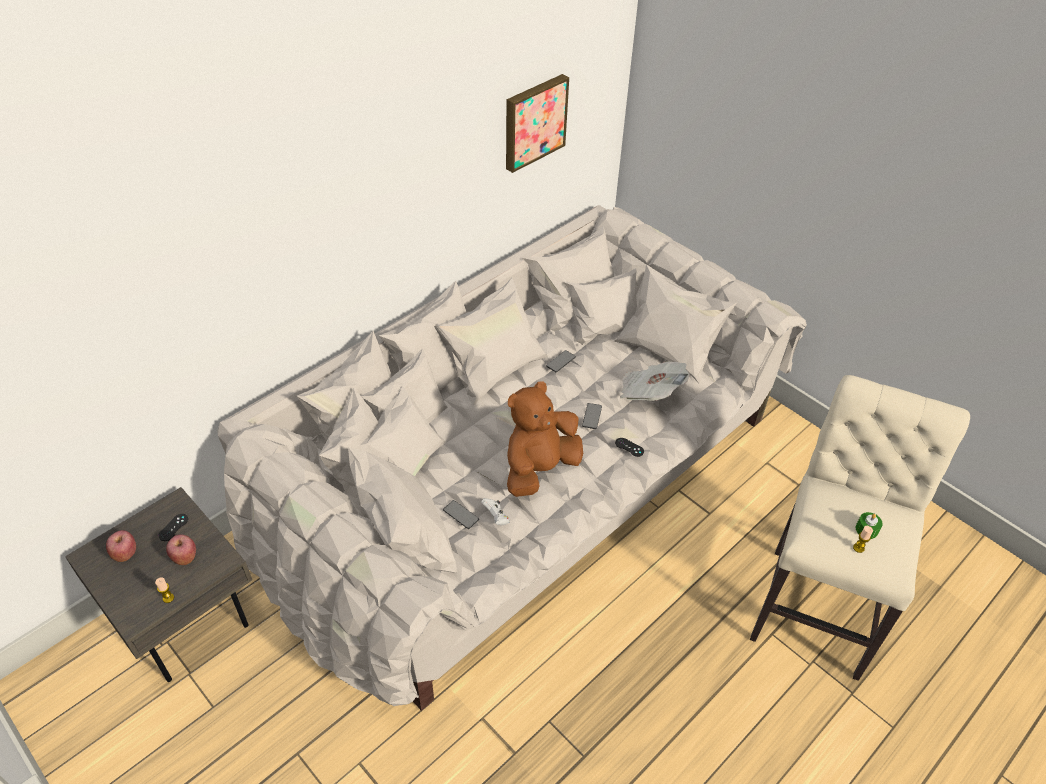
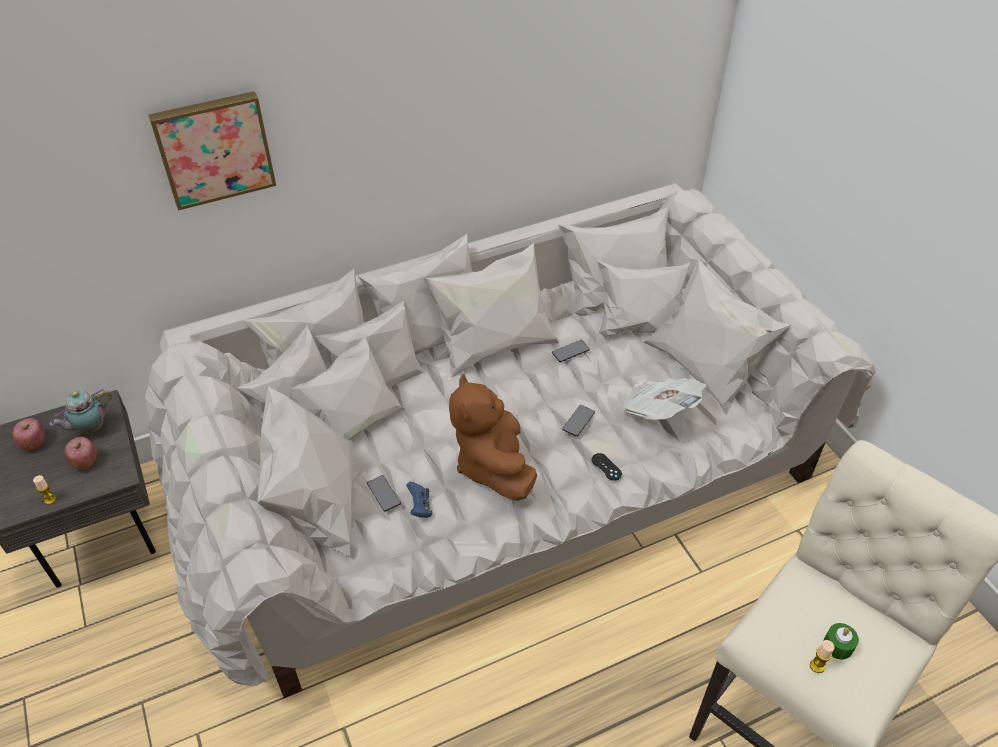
camera: 20 degrees right, 0 degrees up
(173, 527) = (90, 429): black game controller -> teapot
(496, 518) = (420, 507): white game controller -> blue game controller
(533, 121) = (589, 66): picture -> picture (214, 148)
(539, 469) = (493, 465): brown plush toy -> brown plush toy turned 75 degrees counterclockwise

